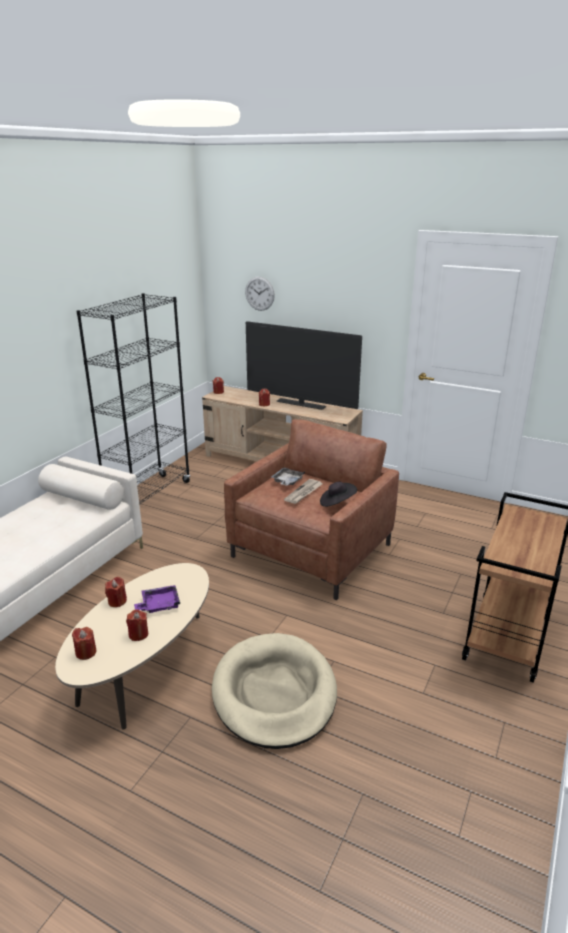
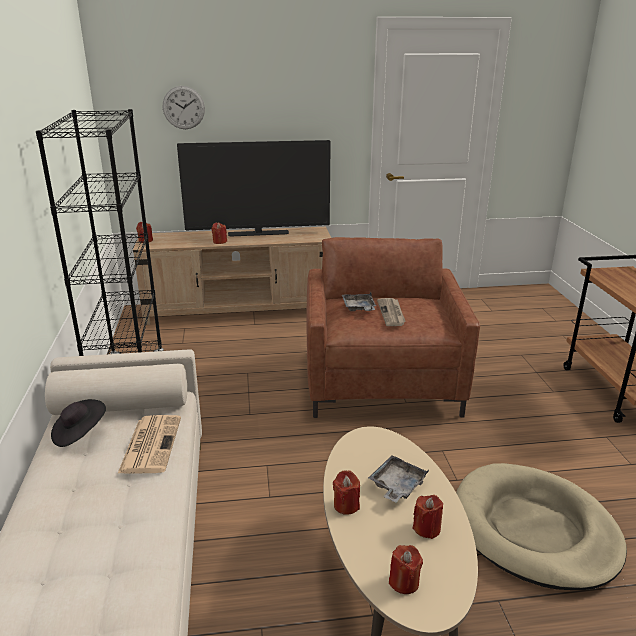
camera: 35 degrees left, 0 degrees up
(65, 524) = (151, 444): none -> newspaper
(159, 605) = (397, 486): purple tray -> grey tray
(337, 503) = (435, 313): black hat -> black hat (79, 433)

